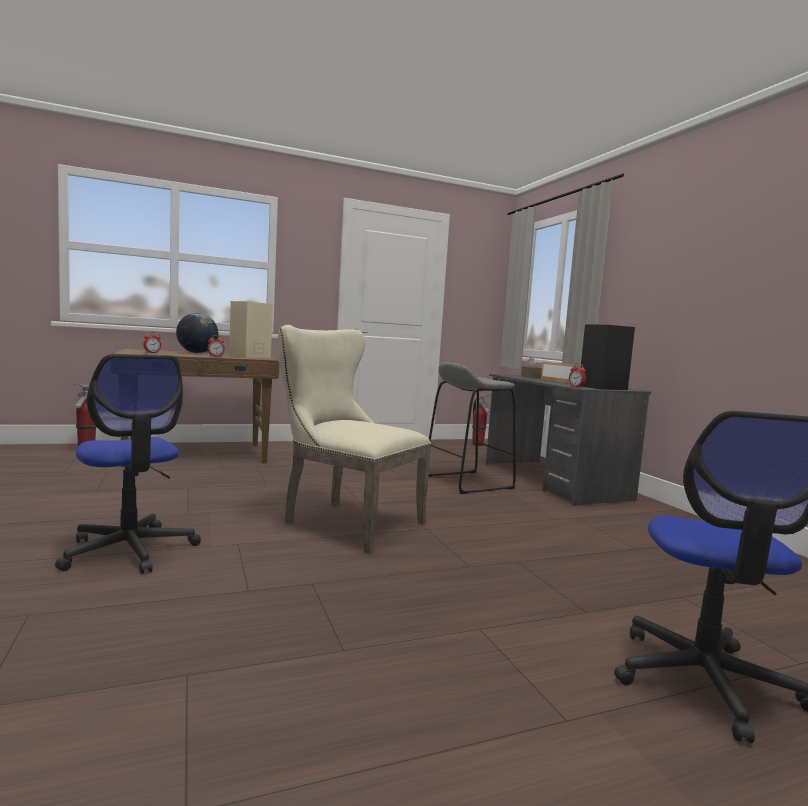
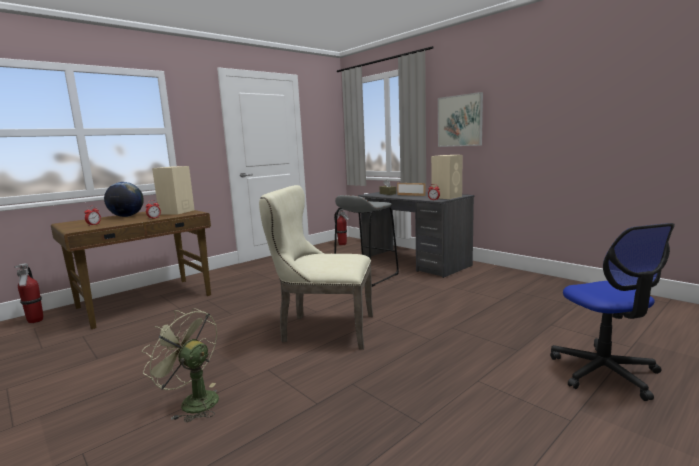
camera: 20 degrees left, 5 degrees up
(130, 550) = (192, 401): office chair -> green fan
(603, 388) = (447, 197): black speaker -> beige speaker
(650, 281) = (460, 121): none -> picture

